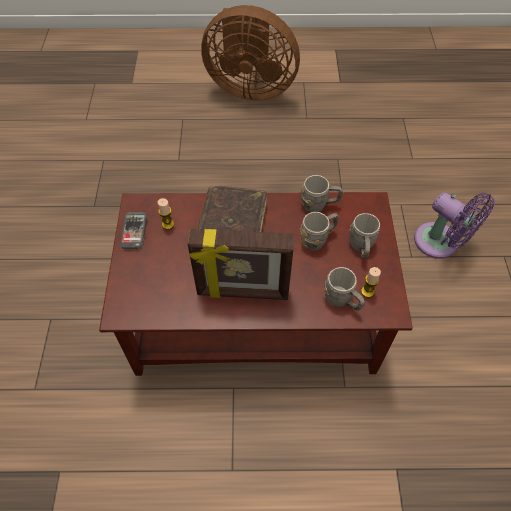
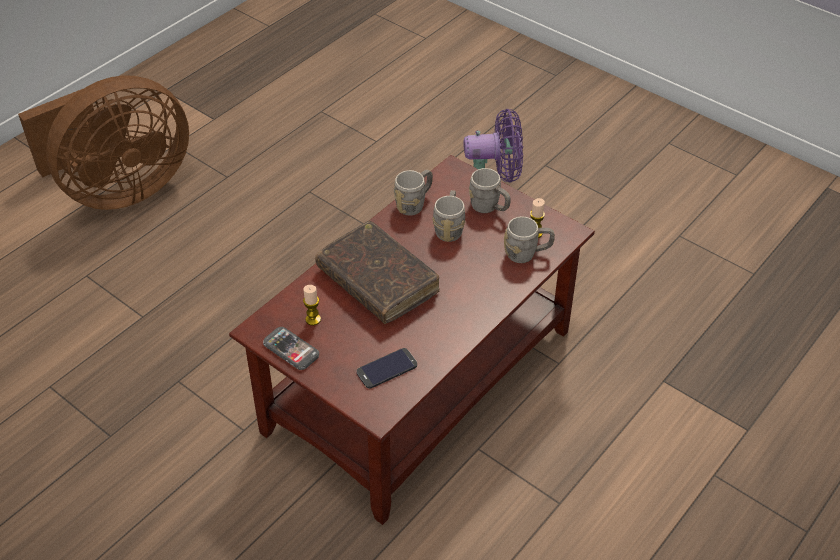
camera: 50 degrees left, 10 degrees down
(160, 291) = (386, 368): none -> phone
(242, 292) = (451, 311): picture frame -> none

